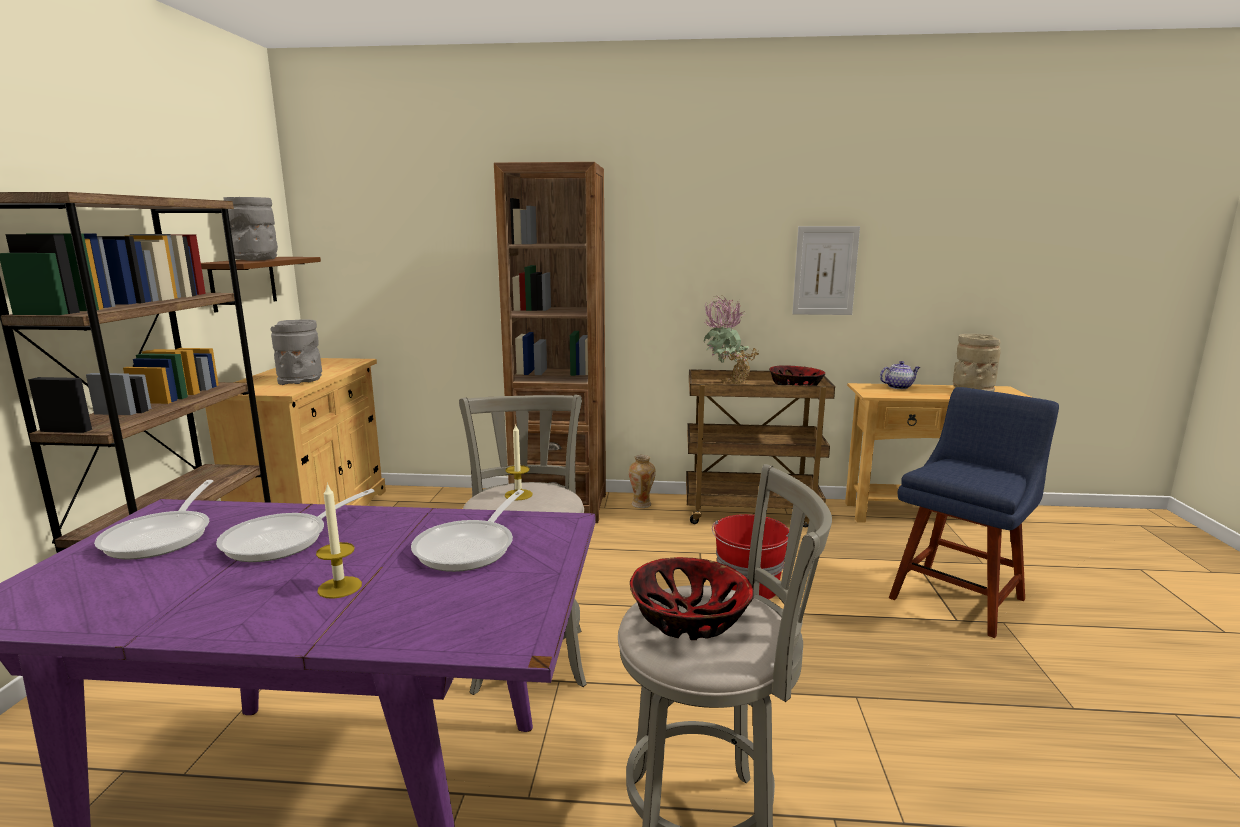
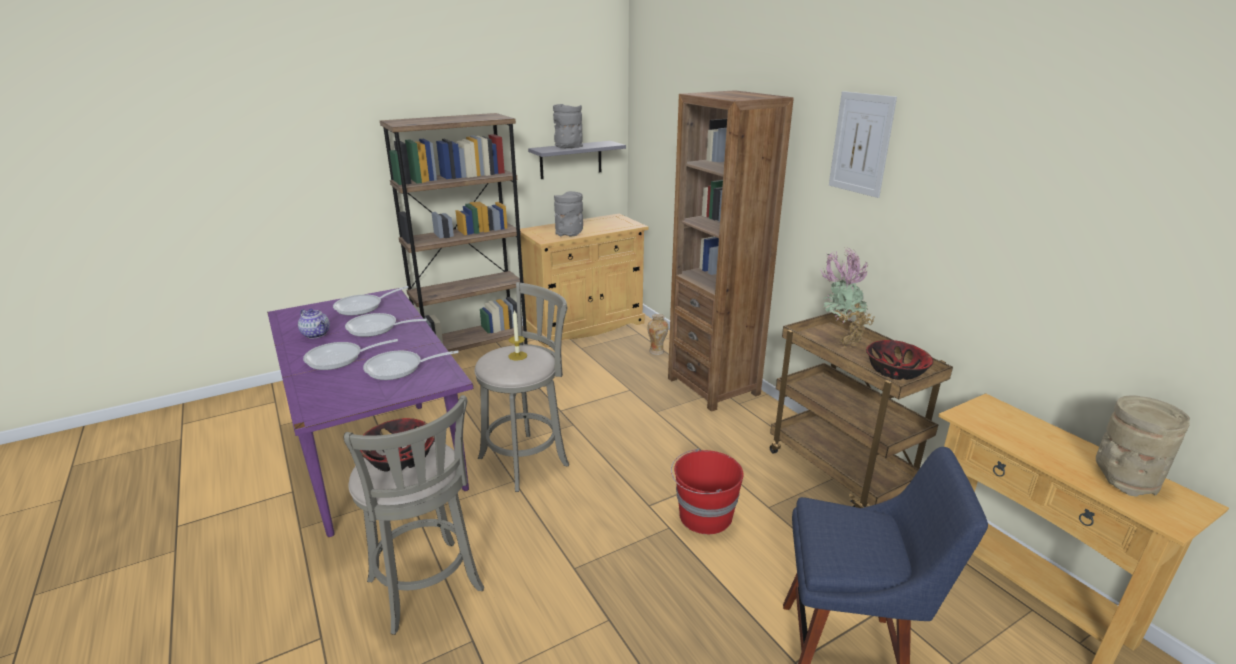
camera: 55 degrees right, 10 degrees up
(243, 283) = (571, 160): brown shelf -> grey shelf
(340, 587) = (340, 359): candle -> frying pan
(641, 504) = (768, 416): vase -> vase (657, 351)
(825, 271) = (987, 251): picture -> picture (861, 144)
(898, 387) = (1030, 425): teapot -> teapot (316, 334)

